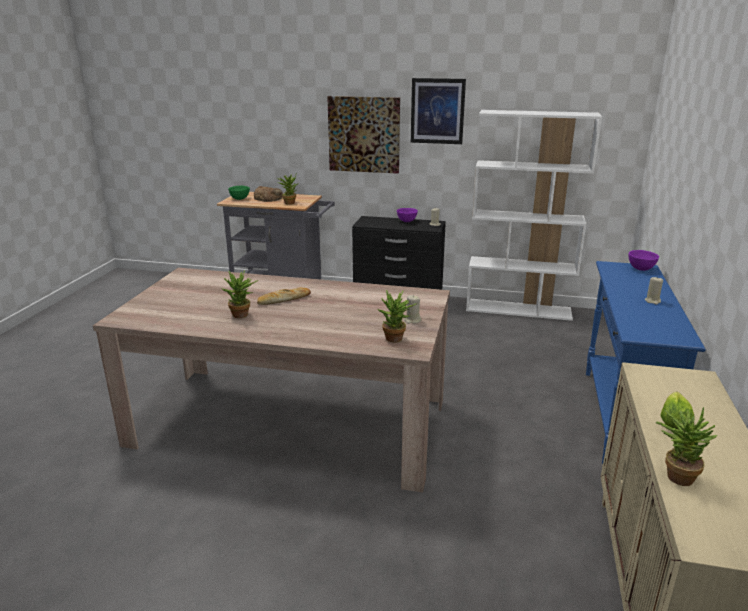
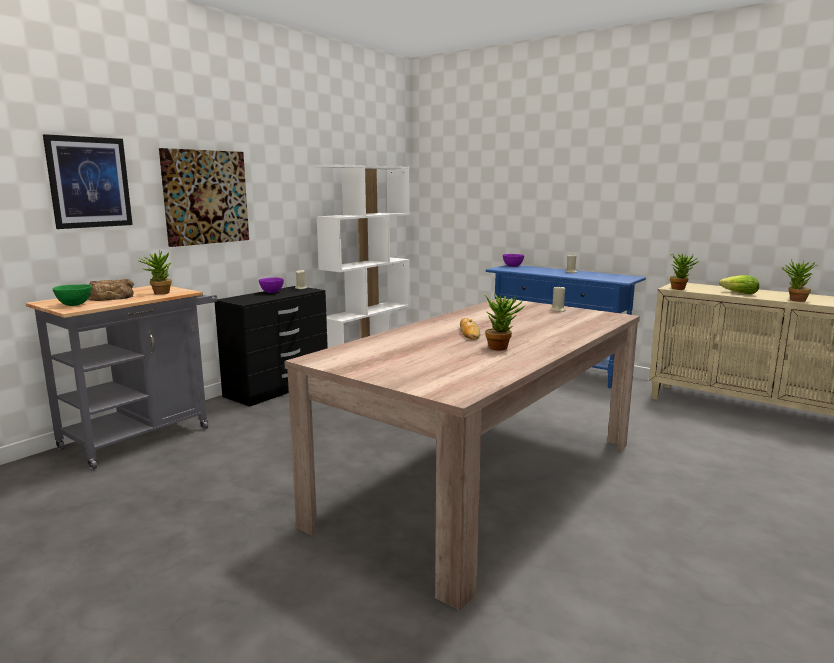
camera: 65 degrees left, 10 degrees down
(396, 340) = (596, 317): potted plant -> potted plant (680, 288)
(437, 111) = (275, 167): picture -> picture (89, 182)

